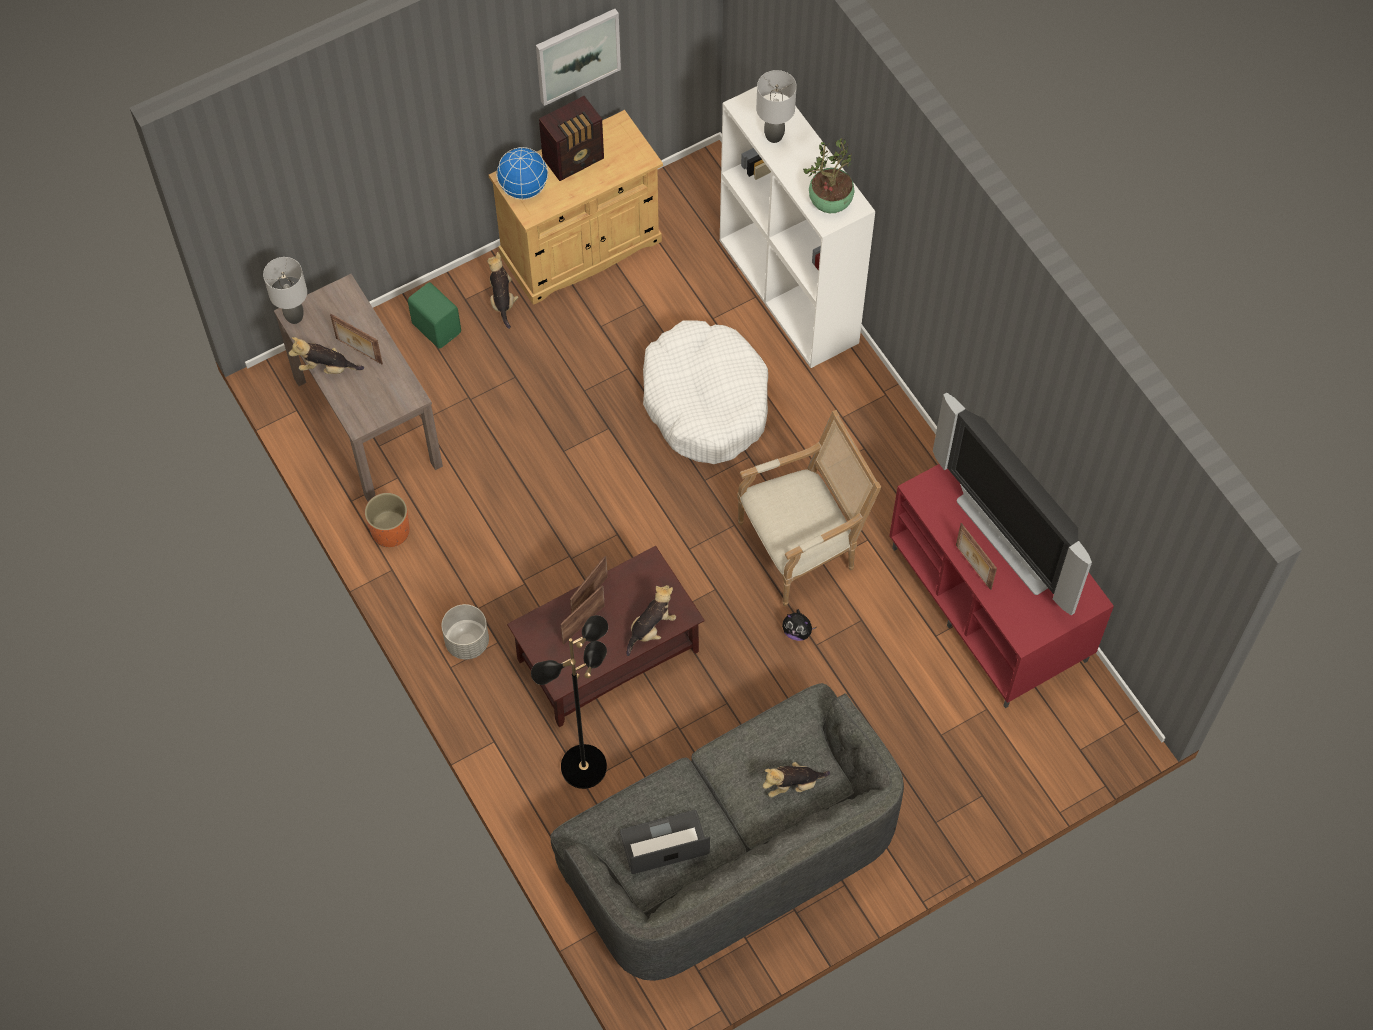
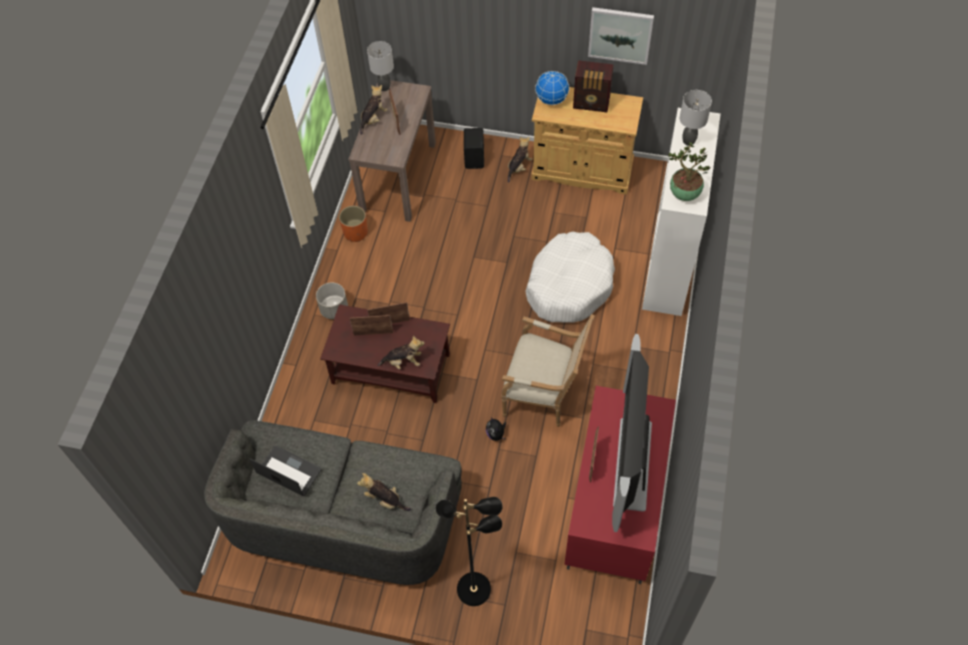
camera: 45 degrees right, 5 degrees down
(327, 368) = (373, 119): plush toy -> plush toy turned 75 degrees clockwise
(437, 327) = (475, 158): green speaker -> black speaker
(583, 765) = (322, 411): black floor lamp -> black floor lamp (474, 588)

